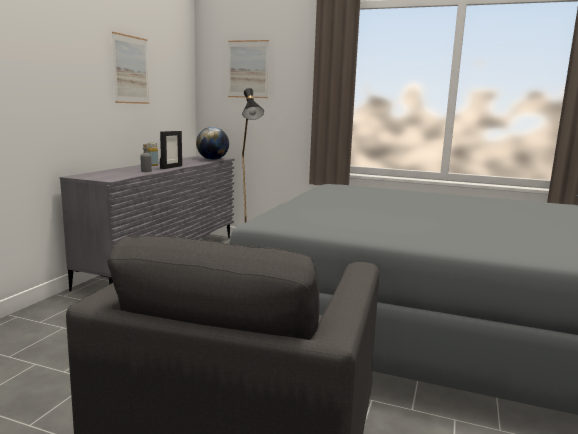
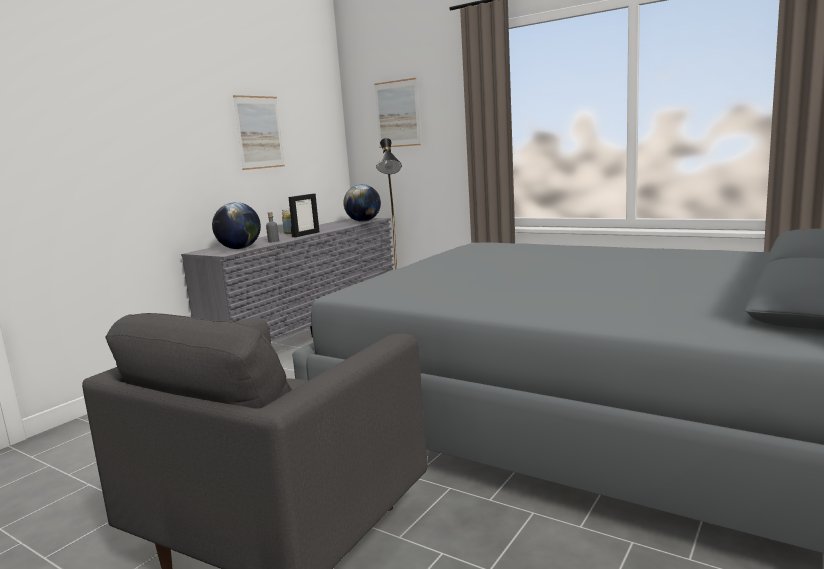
camera: 15 degrees right, 0 degrees up
(118, 176) = (239, 248): none -> globe

